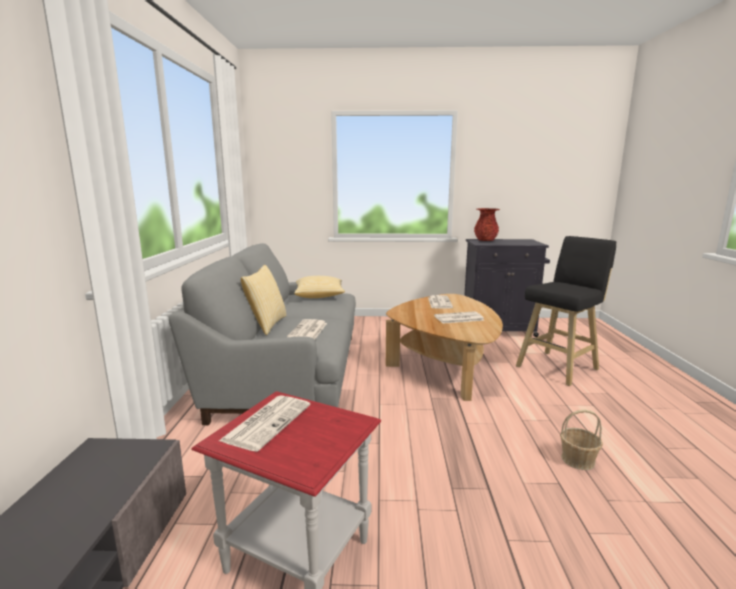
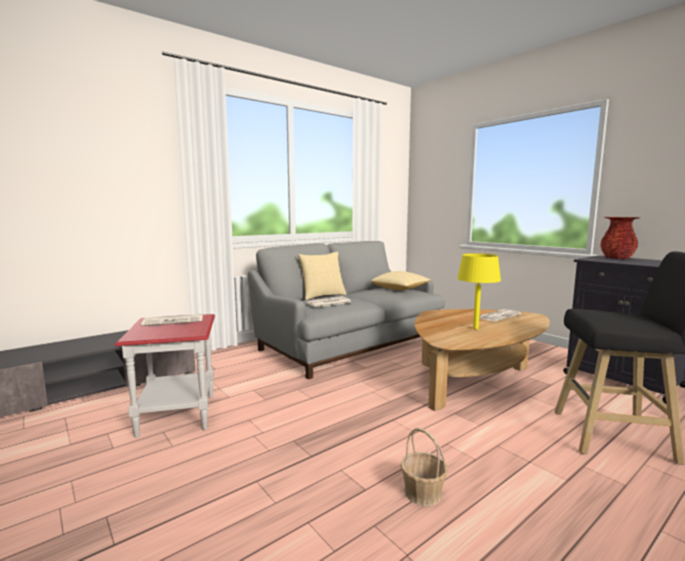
camera: 50 degrees right, 5 degrees down
(458, 318) = (475, 328): newspaper -> yellow table lamp

